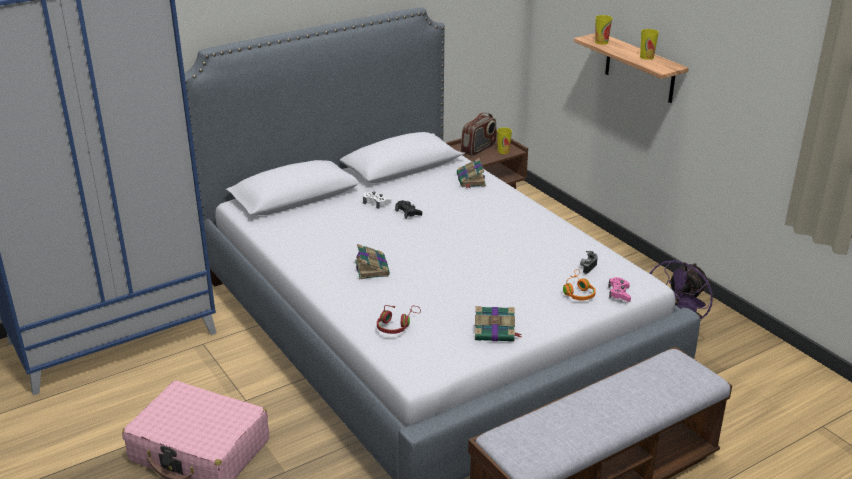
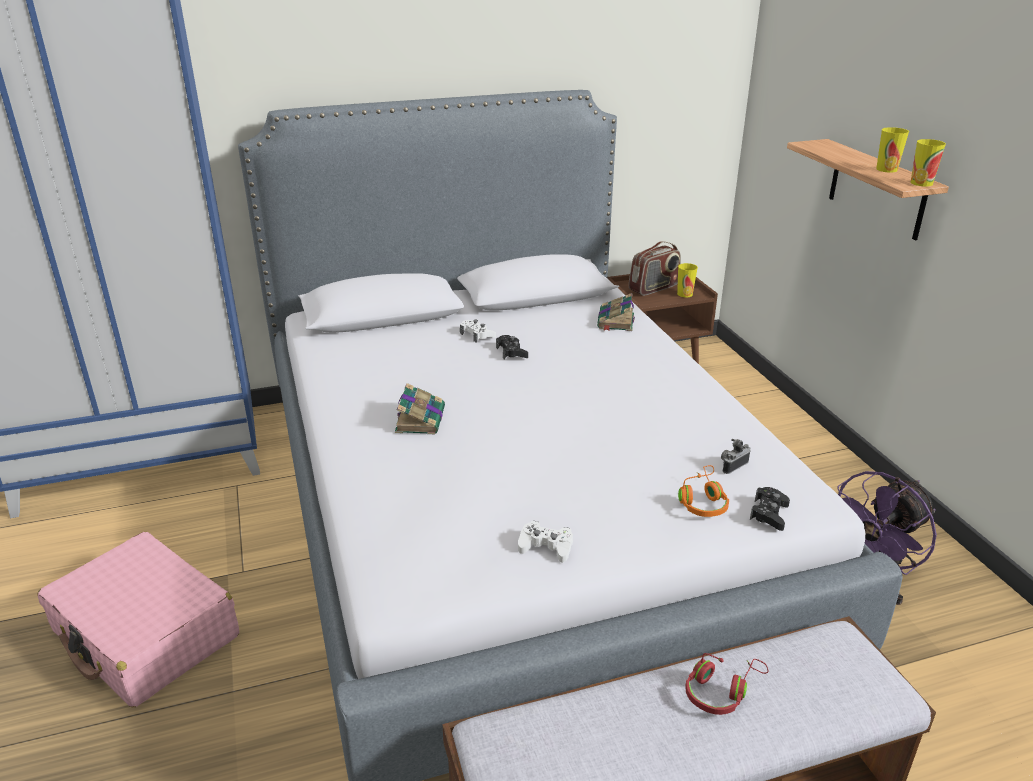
camera: 15 degrees right, 0 degrees up
(397, 325) = (404, 510): red headphones -> red headphones (721, 691)
(495, 332) = (546, 546): book -> white game controller
(601, 42) = (825, 149): cup -> cup (921, 183)
(619, 293) = (769, 514): pink game controller -> black game controller

